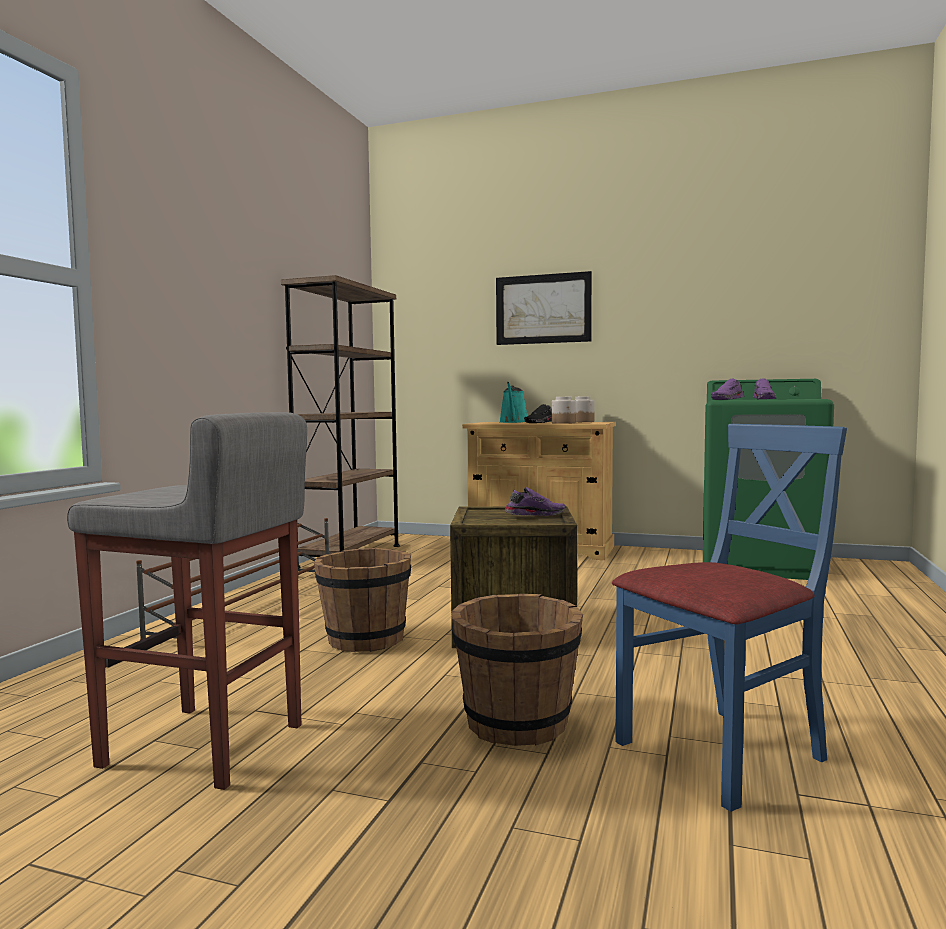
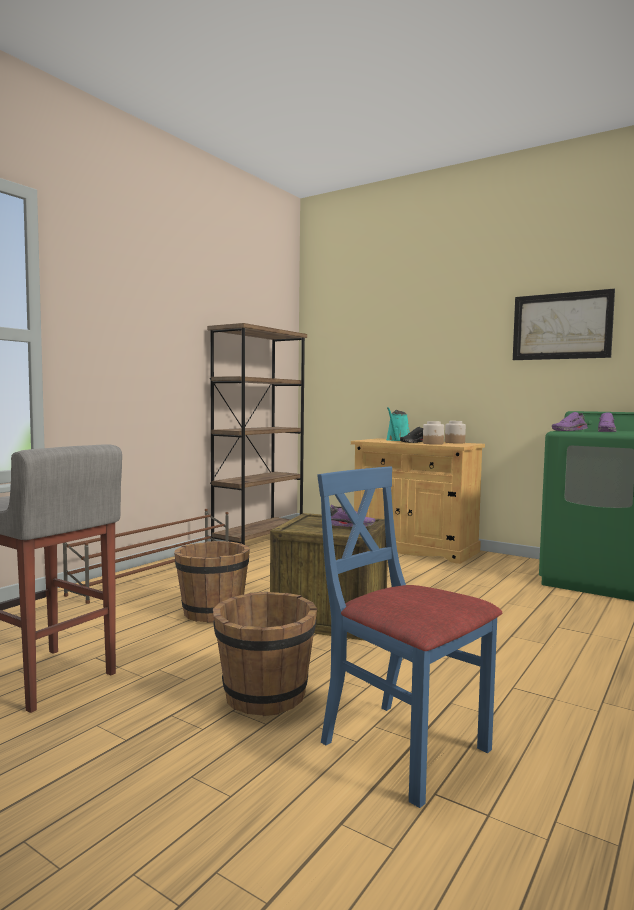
camera: 15 degrees right, 0 degrees up
(543, 309) = (429, 345): picture -> picture (561, 326)
(722, 753) = (403, 747): blue chair -> blue chair turned 120 degrees counterclockwise

